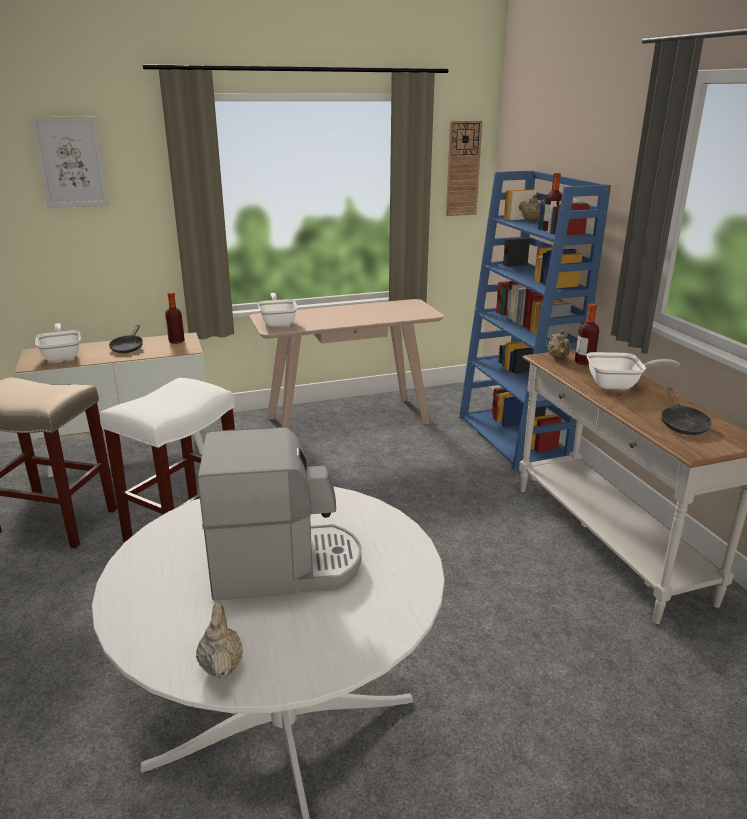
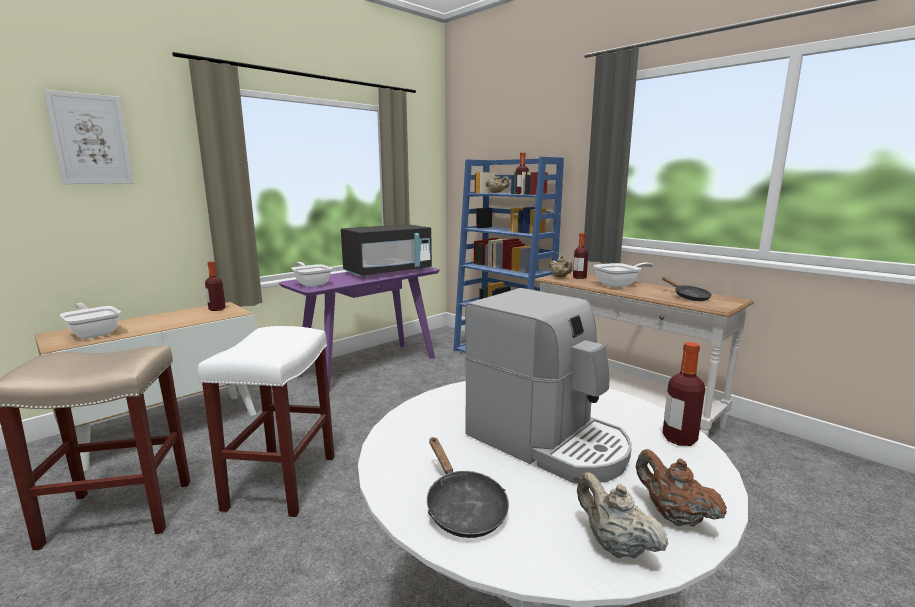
camera: 25 degrees left, 10 degrees down
(128, 347) = (168, 319): black frying pan -> black frying pan (462, 508)
(284, 566) = (548, 442): coffee machine -> coffee machine turned 75 degrees clockwise
(295, 661) = (673, 516): none -> brown teapot
(348, 420) = (369, 366): beige console table -> purple console table
(377, 314) = (388, 272): none -> black microwave
(405, 600) = (679, 439): none -> bottle
(463, 169) = (425, 165): wall clock -> none

